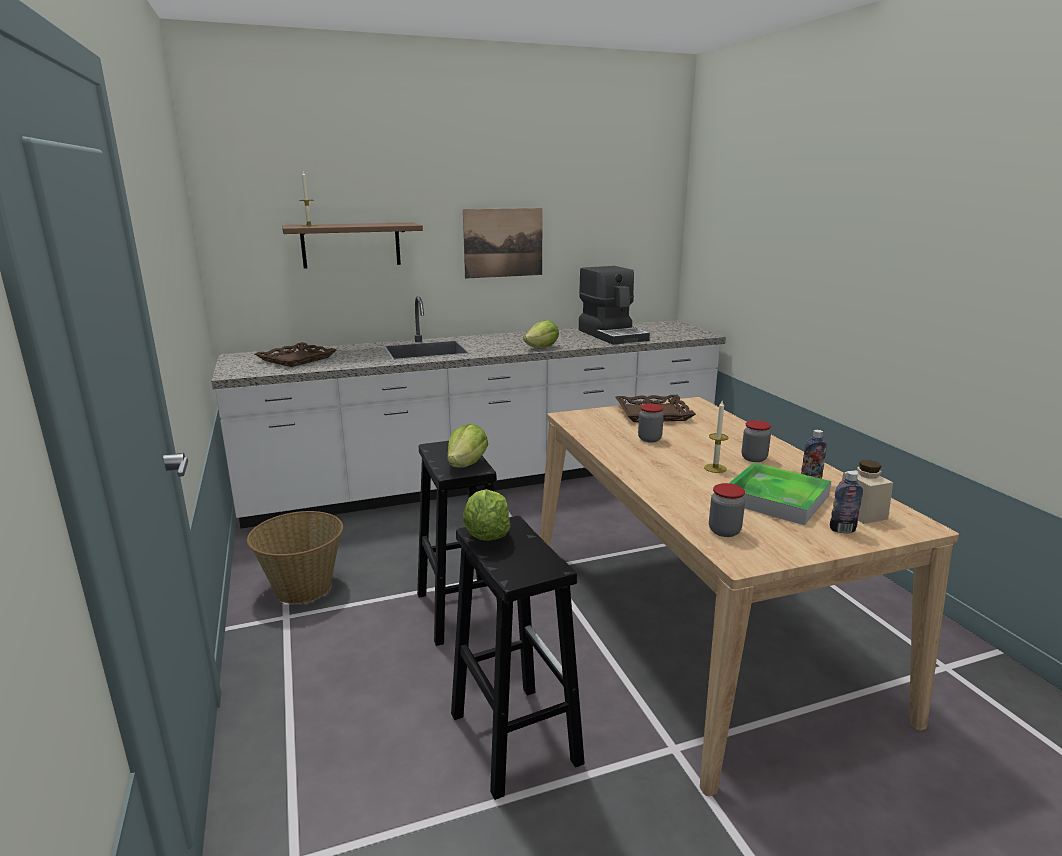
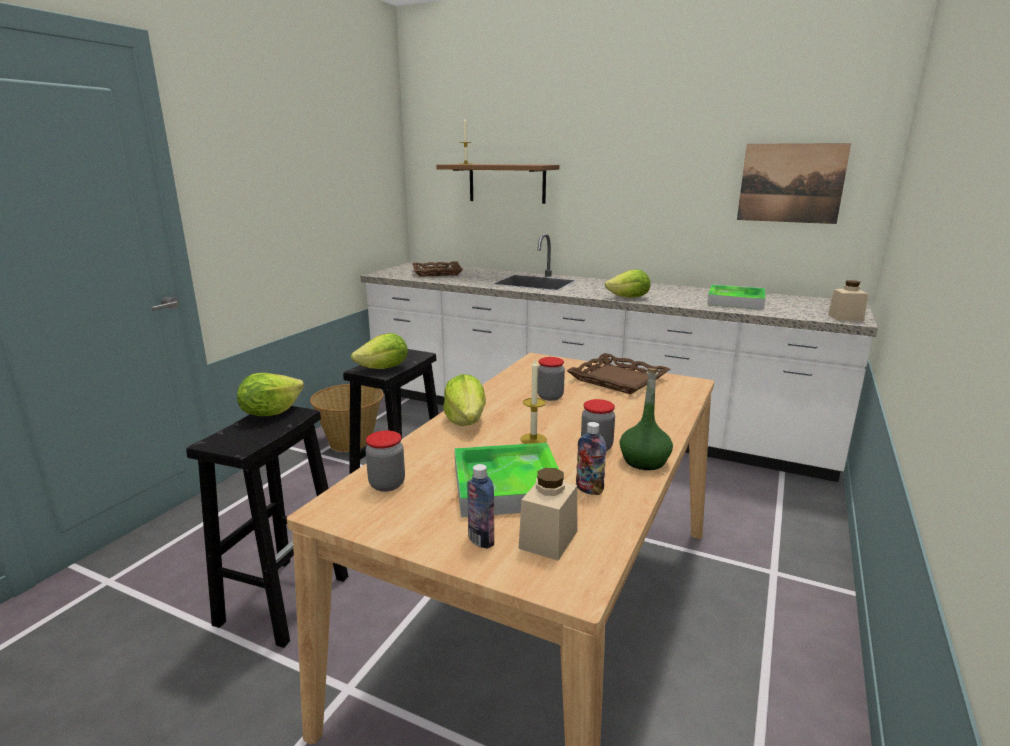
camera: 45 degrees right, 0 degrees up
(503, 243) = (645, 189): picture -> picture (791, 183)
(613, 335) = (735, 301): coffee machine -> tray
(649, 474) = (466, 421): none -> lettuce
(697, 334) = (845, 318): none -> beige jar
(790, 456) = (644, 461): none -> green bottle

